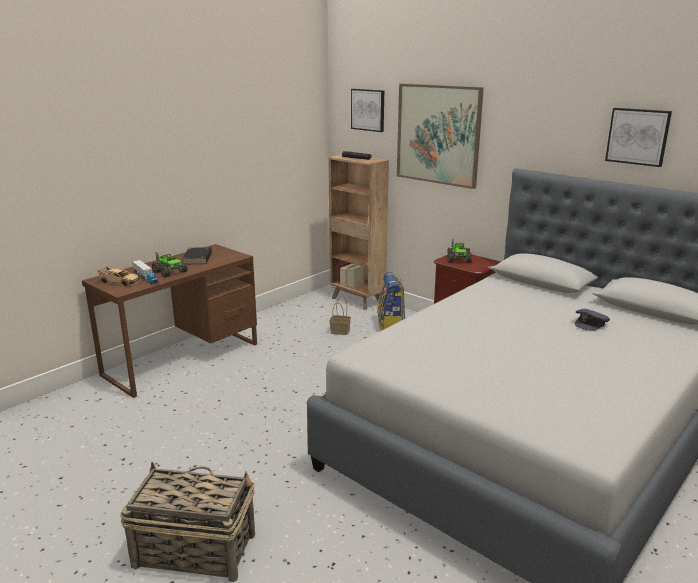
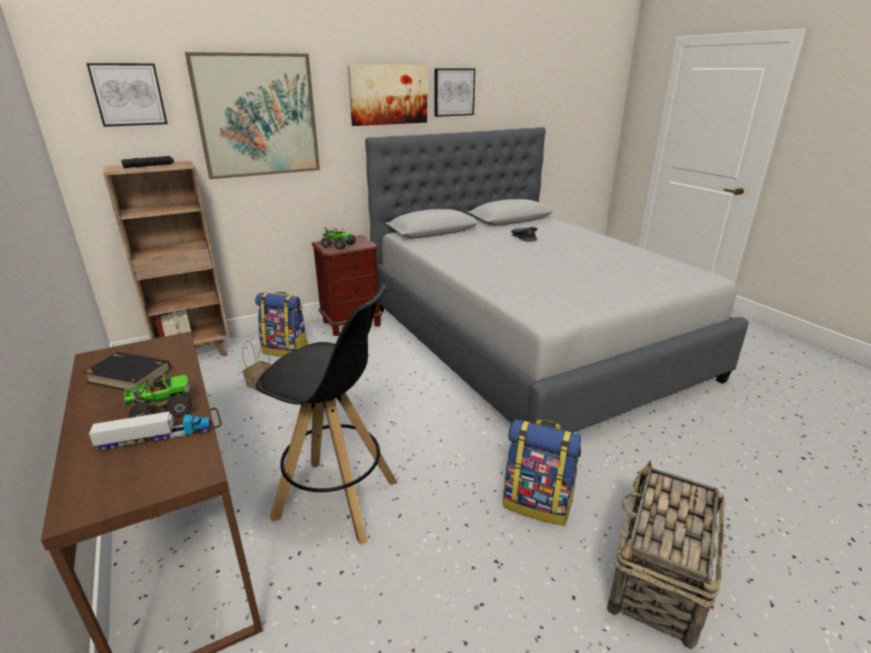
camera: 70 degrees left, 5 degrees up
(119, 282) = (137, 474): beige toy car -> none
(232, 393) = (338, 500): none -> black stool
(259, 478) = (538, 503): none -> backpack
(554, 130) = (388, 95): none -> picture

